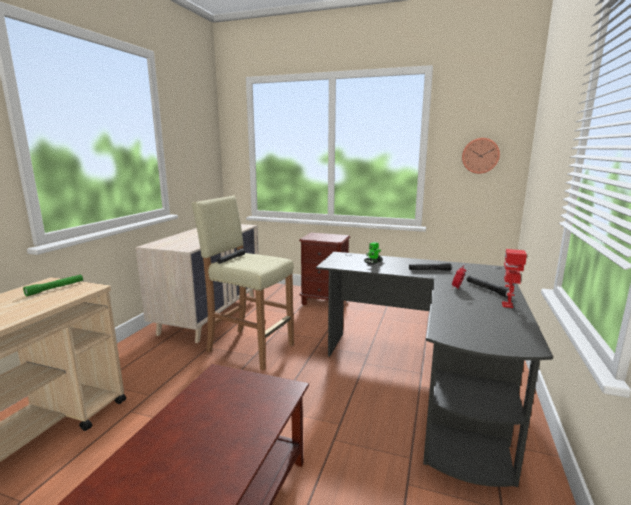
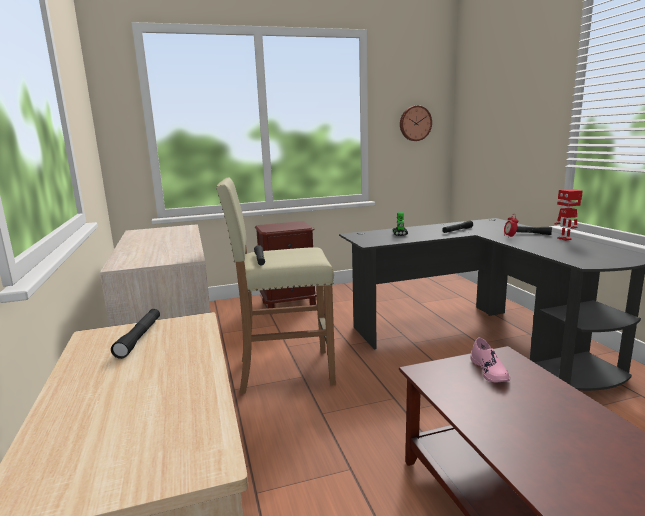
camera: 35 degrees left, 0 degrees up
(55, 288) = (139, 338): green flashlight -> black flashlight
(252, 393) = (489, 371): none -> pink shoe

